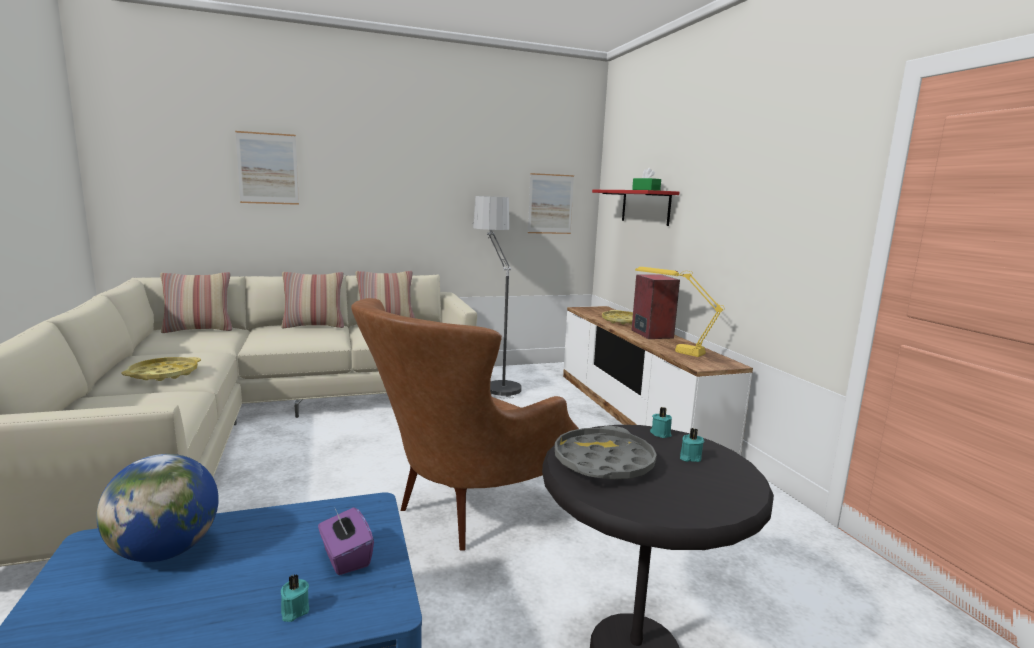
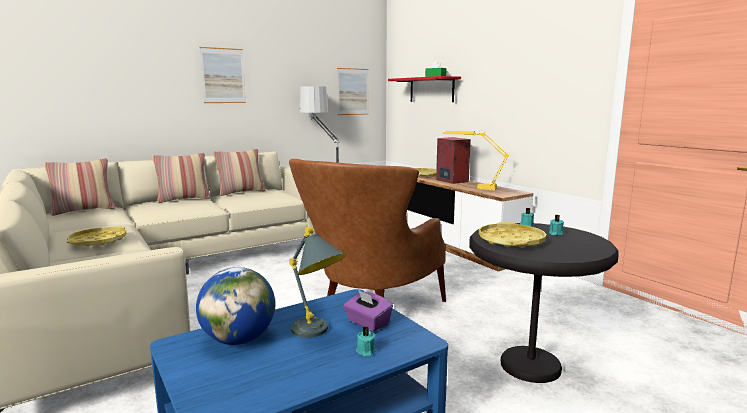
camera: 15 degrees left, 0 degrees up
(265, 563) = (317, 334): none -> grey table lamp
(268, 168) = (127, 68): picture -> picture (223, 75)
(603, 462) = (511, 241): grey tray -> yellow tray

